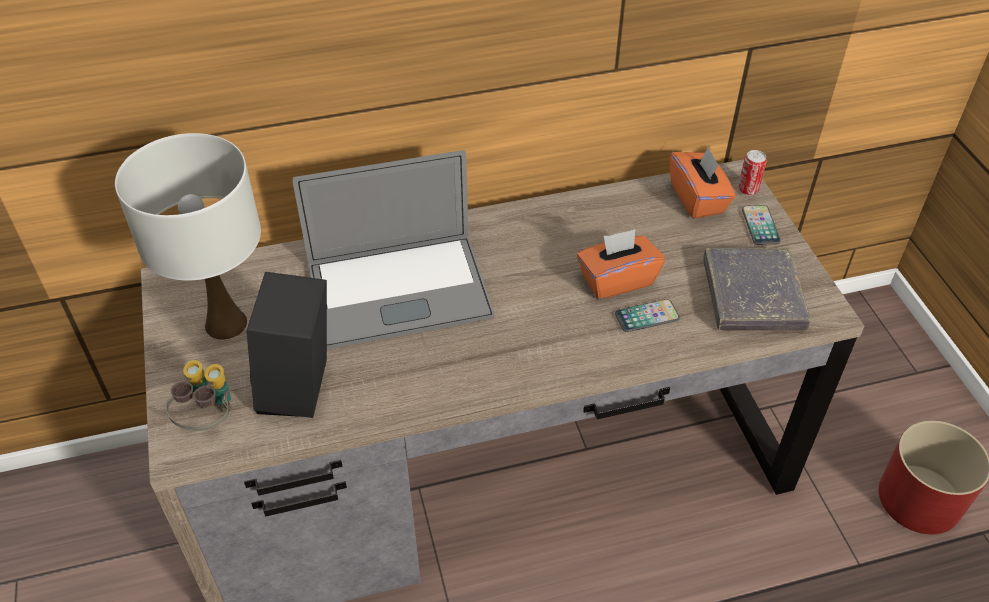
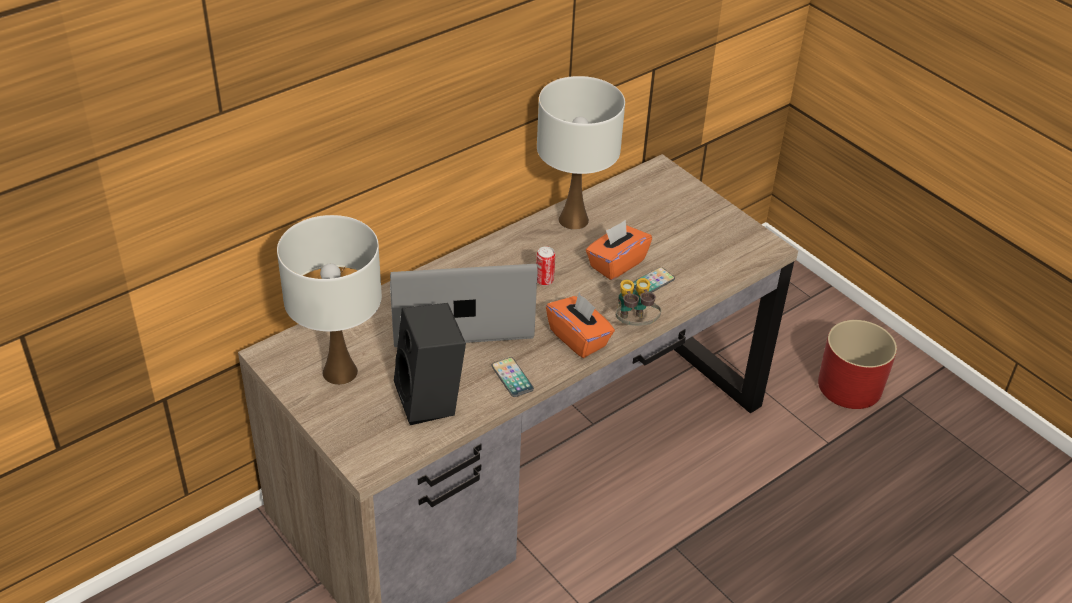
camera: 25 degrees left, 5 degrees down
(209, 420) = (376, 440): binoculars -> binoculars (634, 325)
(399, 291) = (460, 313): laptop -> laptop turned 150 degrees counterclockwise
(596, 212) = (573, 219): none -> white table lamp
(698, 199) = (642, 192): orange tissue box -> orange tissue box (579, 338)
(748, 189) = (674, 177): can -> can (544, 280)
(752, 295) = (715, 249): grey book -> none
(760, 226) = (696, 200): phone -> phone (512, 378)

